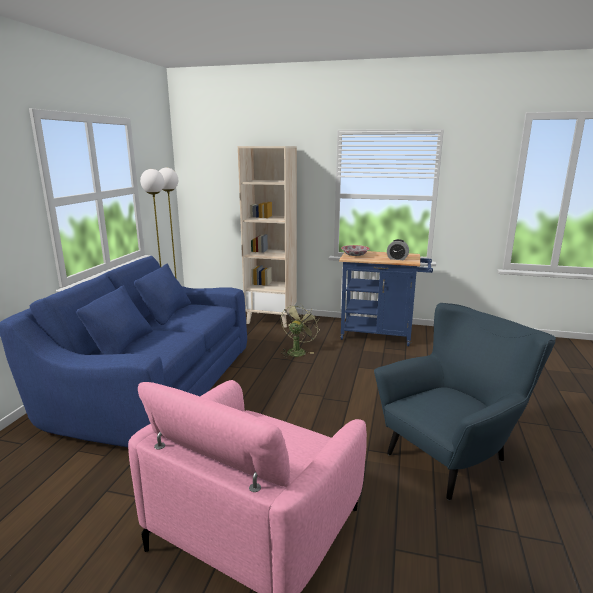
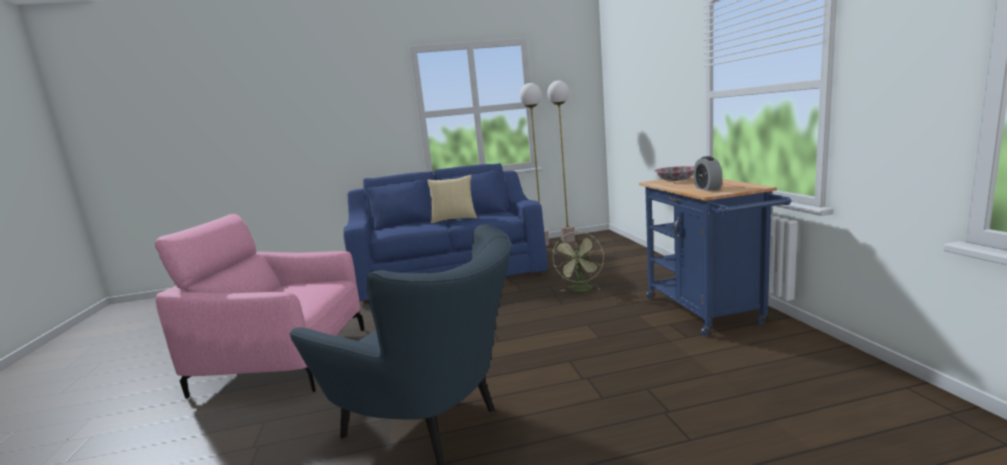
camera: 65 degrees right, 5 degrees down
(176, 323) = (454, 219): none -> pillow
(271, 319) = (639, 259): beige bookcase -> none
(297, 351) = (581, 290): green fan -> green fan turned 105 degrees clockwise

